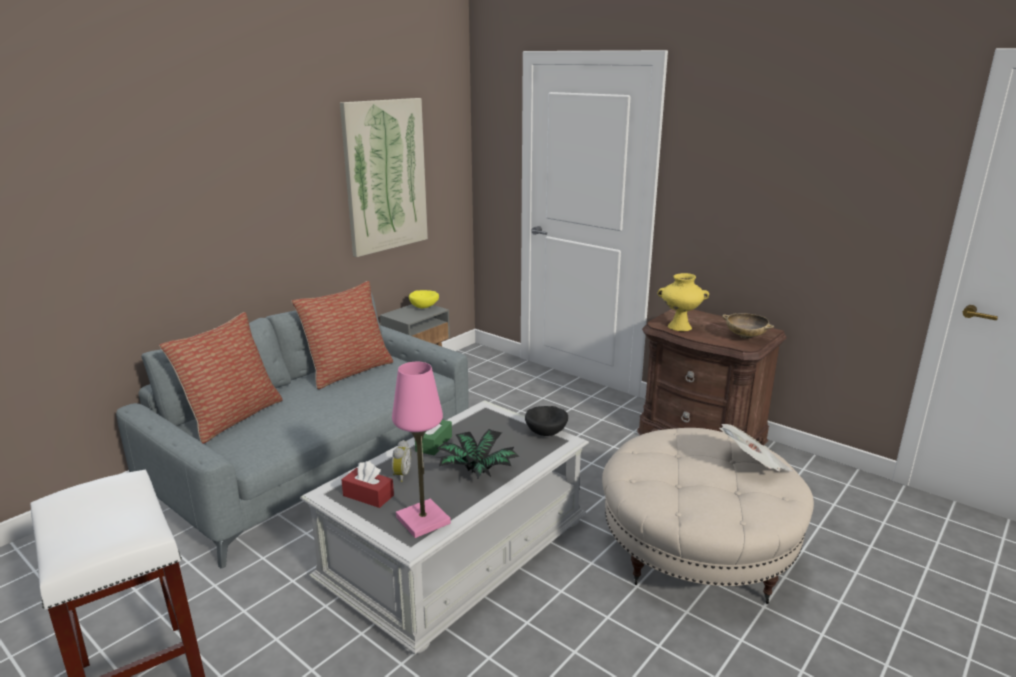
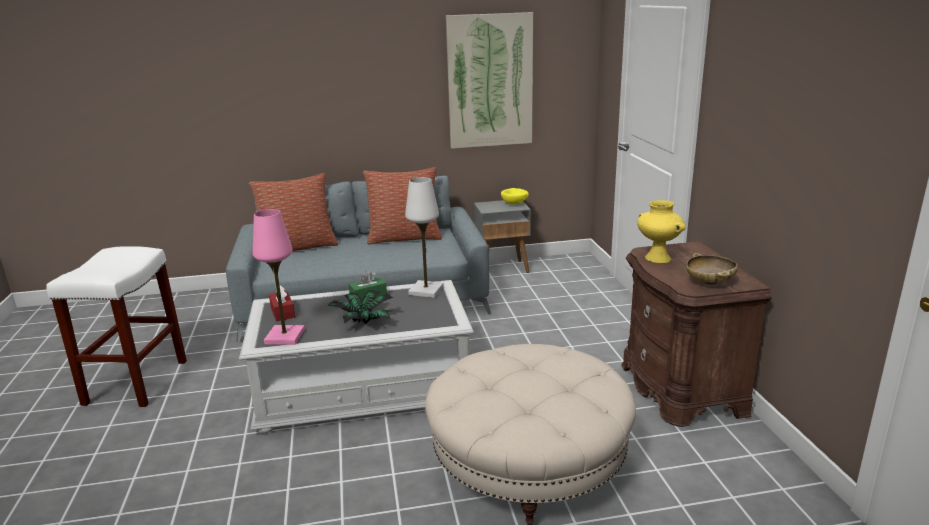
camera: 40 degrees right, 0 degrees up
(400, 475) = (318, 308): alarm clock -> none
(481, 418) = (426, 290): none -> white table lamp
(546, 432) = (453, 314): black bowl -> none
(753, 465) = (577, 398): newspaper -> none

